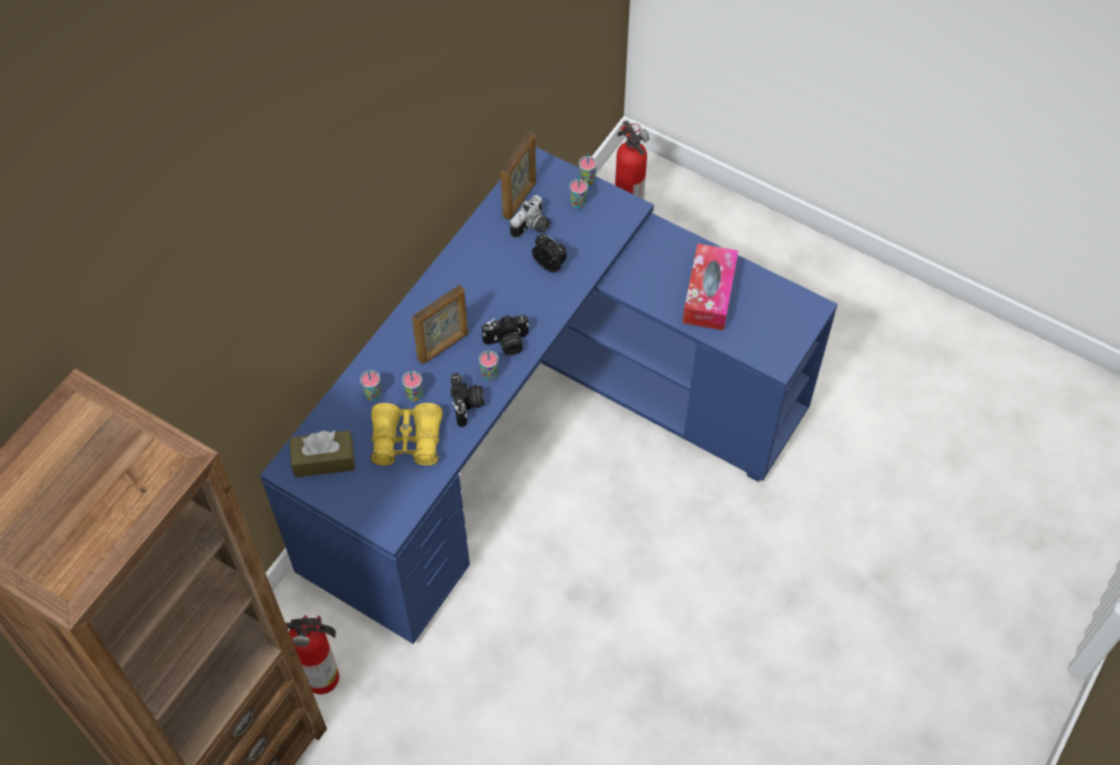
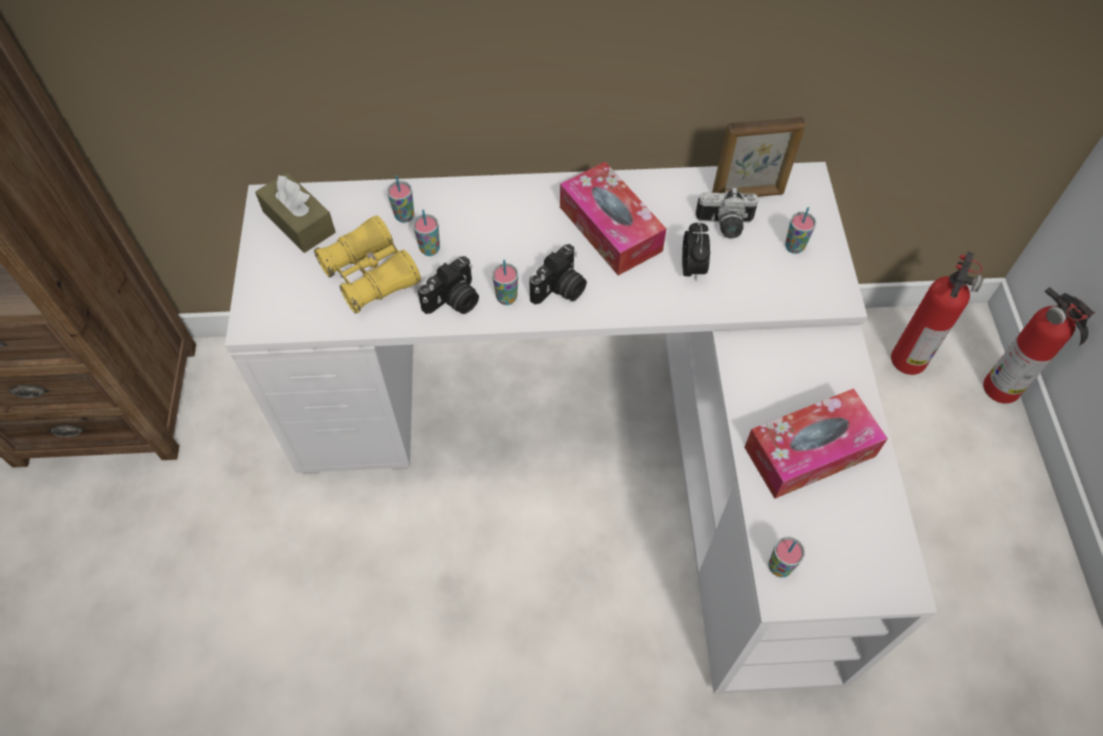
camera: 55 degrees right, 0 degrees up
(324, 678) = (226, 425): fire extinguisher -> fire extinguisher (1003, 390)
(443, 347) = (509, 238): picture frame -> none
(483, 288) = (610, 229): none -> tissue box
(507, 343) = (560, 289): camera -> camera turned 90 degrees counterclockwise
(538, 434) = (598, 438): blue desk -> white desk
(587, 181) = (831, 237): cup -> cup (779, 567)

